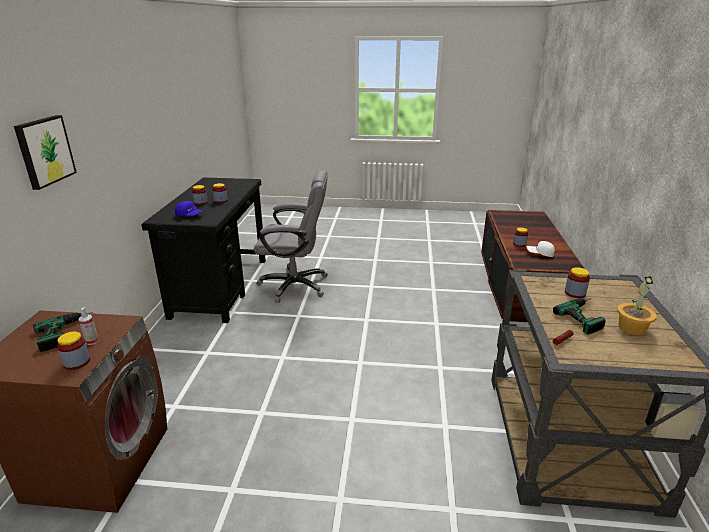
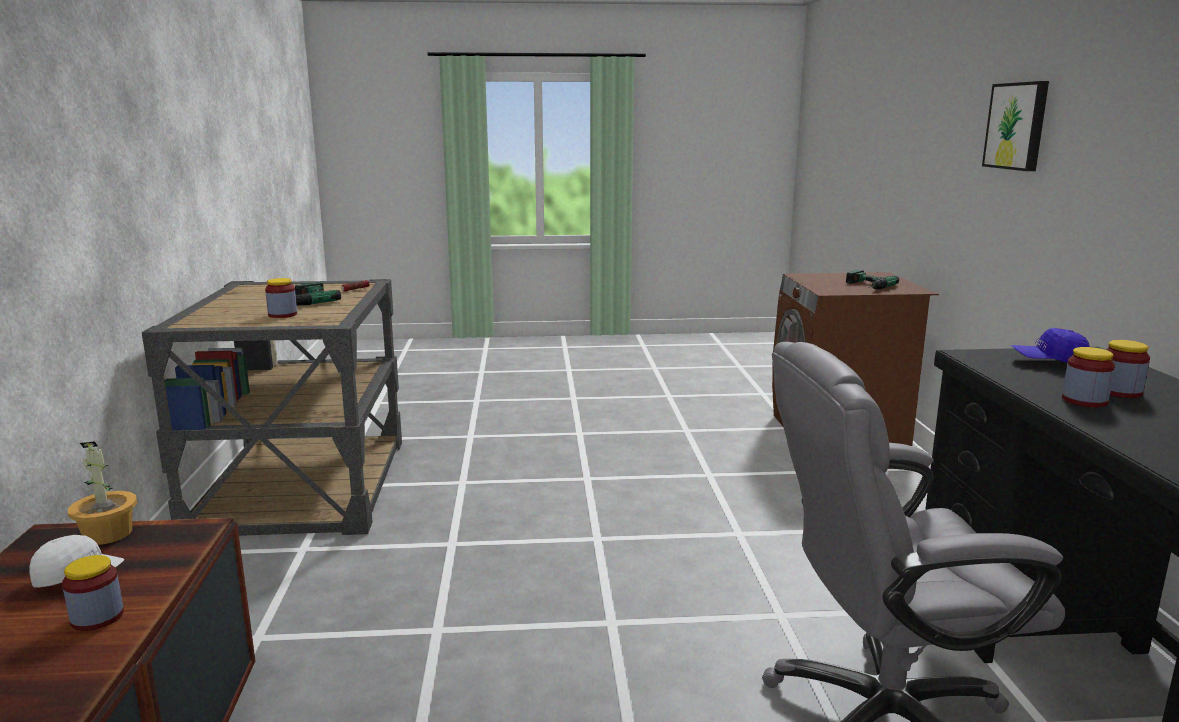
camera: 170 degrees right, 10 degrees down
(77, 362) = (811, 278): jar -> none
(92, 341) = (827, 284): spray bottle -> none
(631, 327) = (262, 298): potted plant -> potted plant (107, 534)

